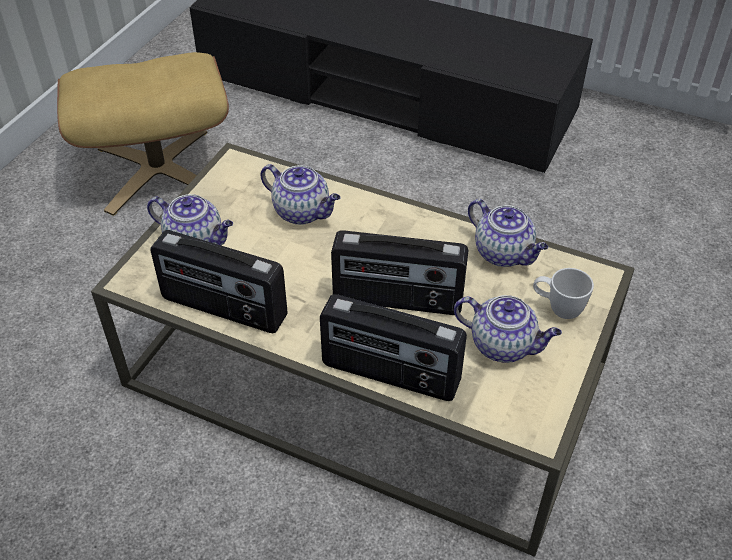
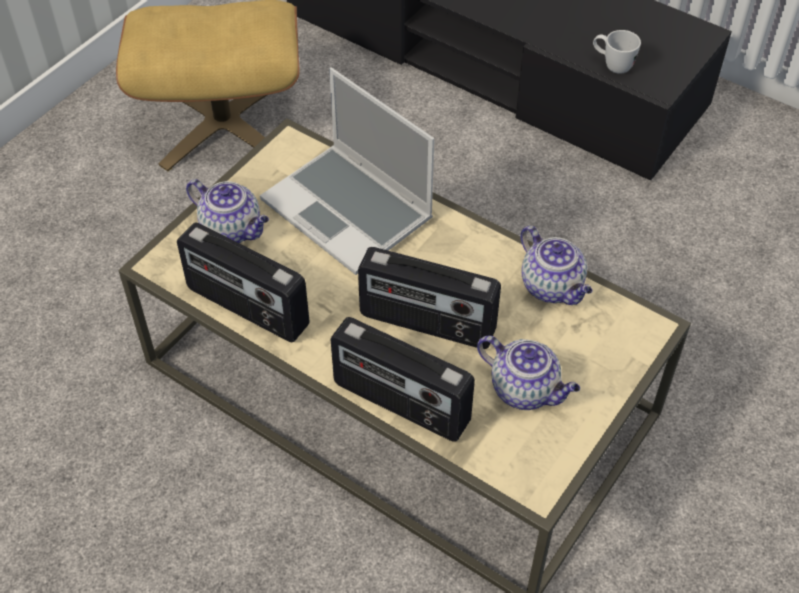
camera: 10 degrees right, 5 degrees up
(303, 212) = (350, 210): teapot -> laptop
(557, 308) = (594, 357): white mug -> white mug (612, 65)

